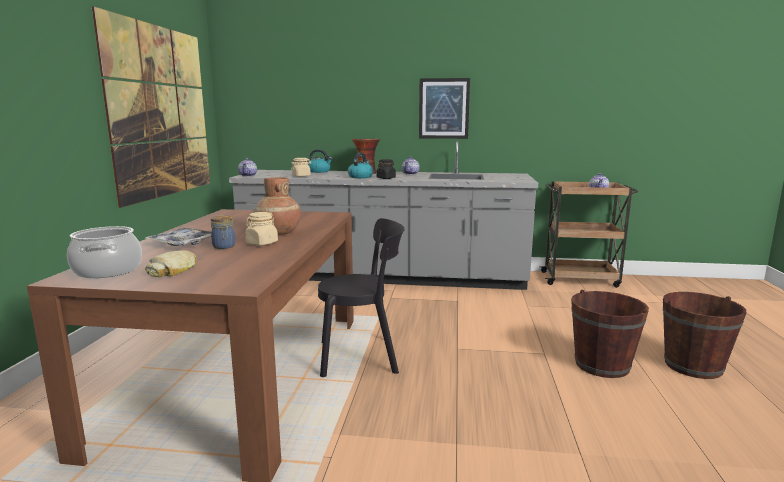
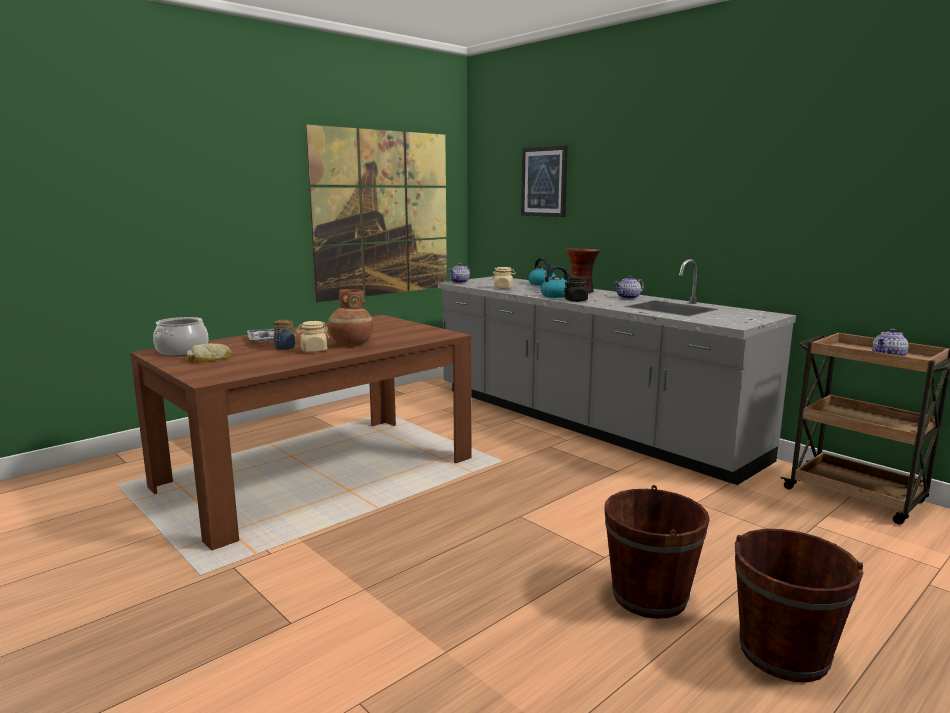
camera: 40 degrees right, 0 degrees up
(363, 356) = (423, 491): black chair -> none
(444, 108) = (689, 213): picture -> picture (544, 182)

